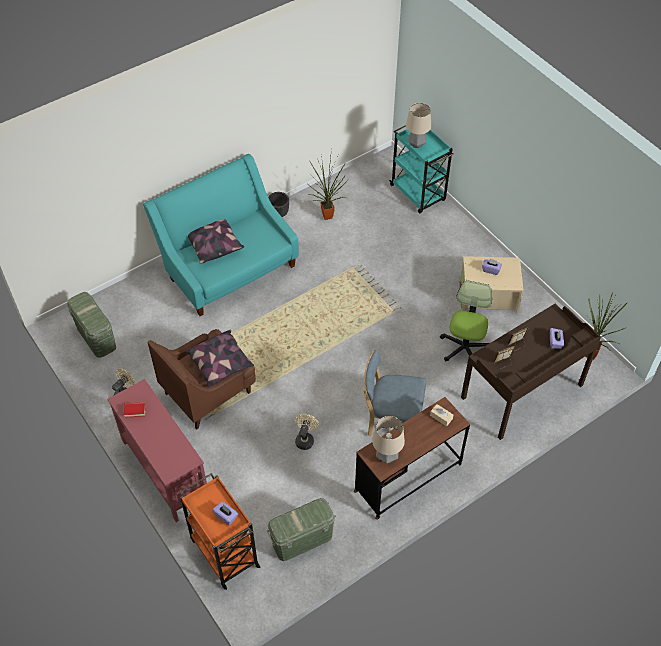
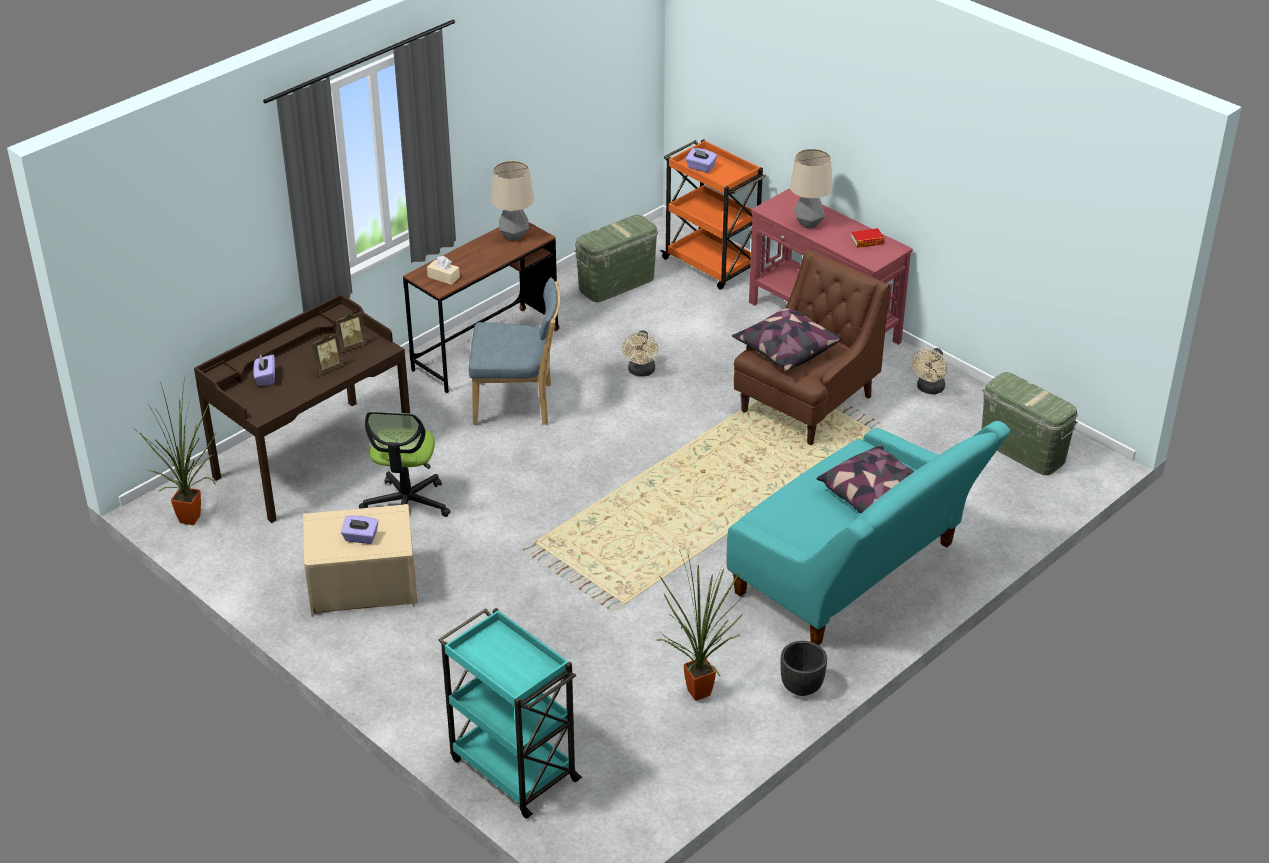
camera: 170 degrees right, 15 degrees down
(416, 144) = (521, 656): table lamp -> table lamp (809, 223)

